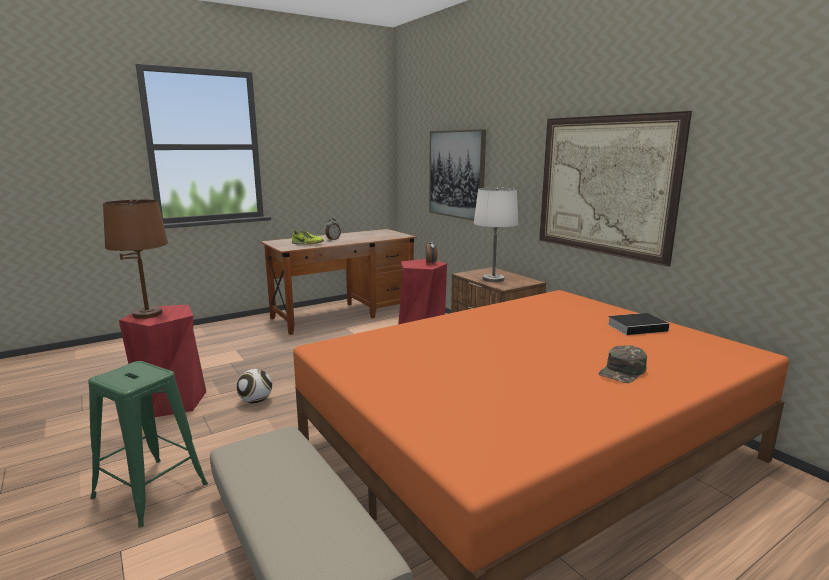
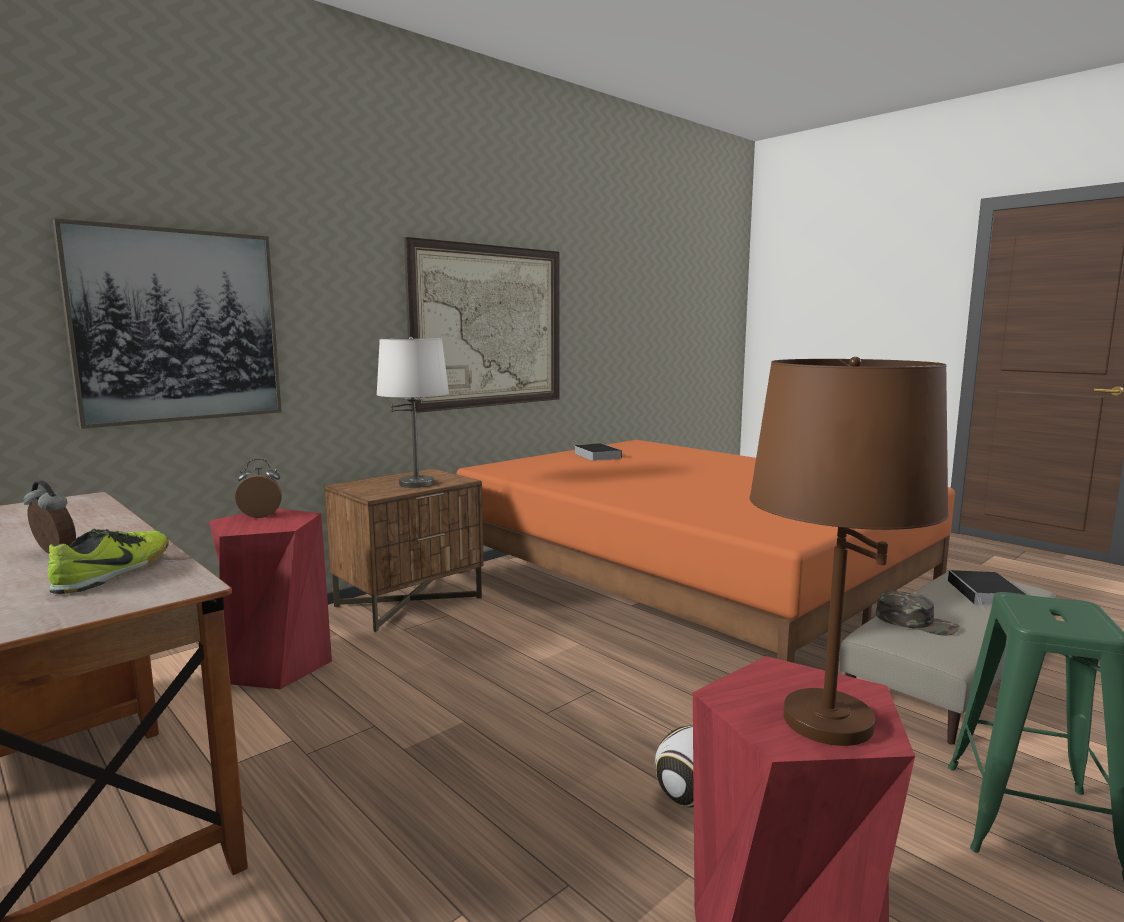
camera: 100 degrees left, 5 degrees down
(312, 536) = (986, 594): none -> book
(623, 371) = (711, 462): green cap -> green cap (916, 622)

